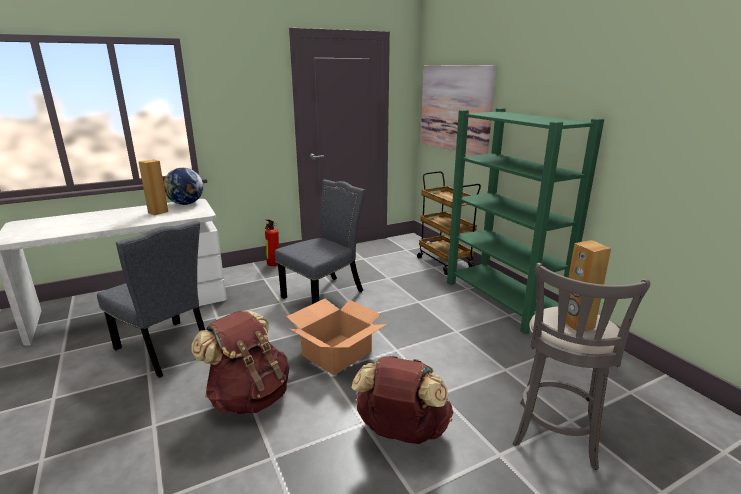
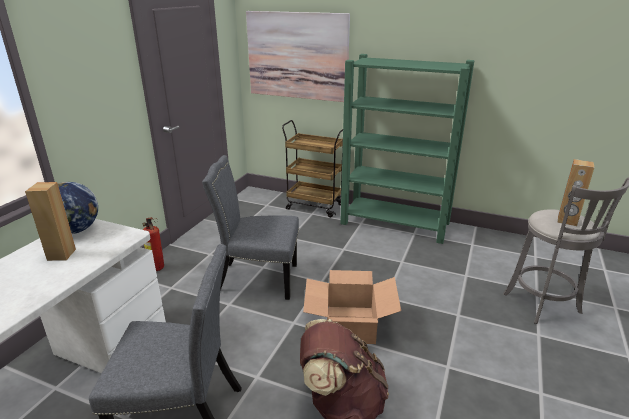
camera: 40 degrees left, 5 degrees up
(323, 296) = (259, 279): grey chair -> grey chair turned 90 degrees counterclockwise
(401, 432) = (477, 357): brown backpack -> none

